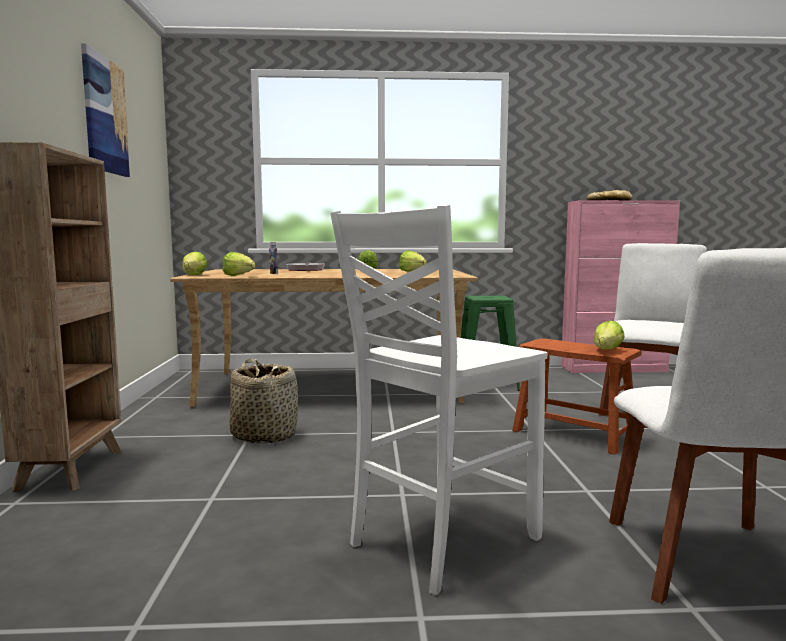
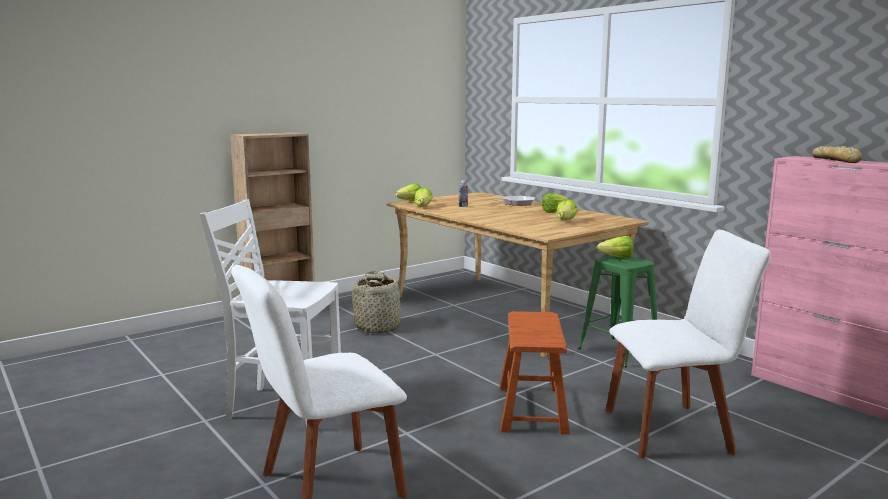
camera: 55 degrees right, 5 degrees up
(105, 116) = (367, 87): picture -> none
(605, 351) = (526, 337): lettuce -> lettuce (613, 258)

